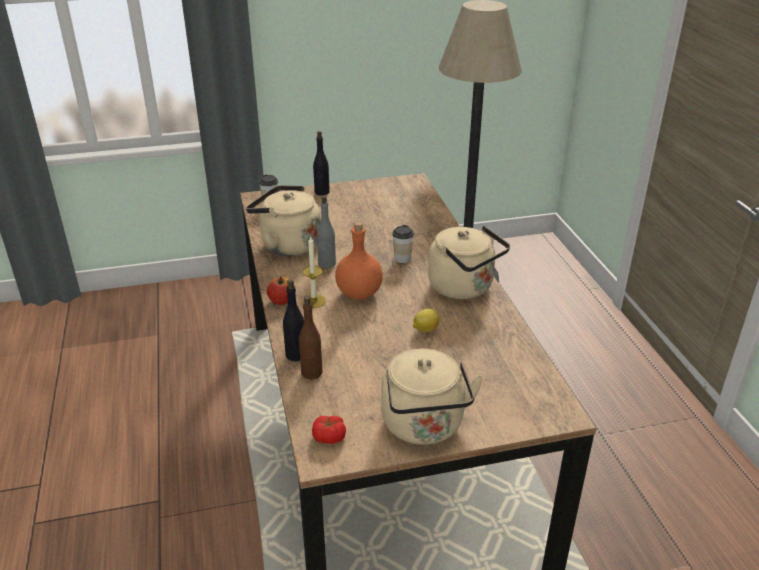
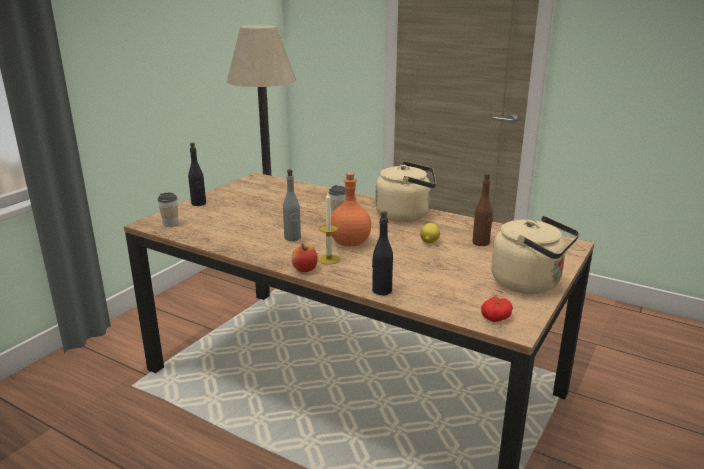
camera: 45 degrees left, 10 degrees down
(287, 245) = (238, 239): beige kettle -> none
(311, 373) = (413, 294): brown bottle -> brown bottle (481, 243)

